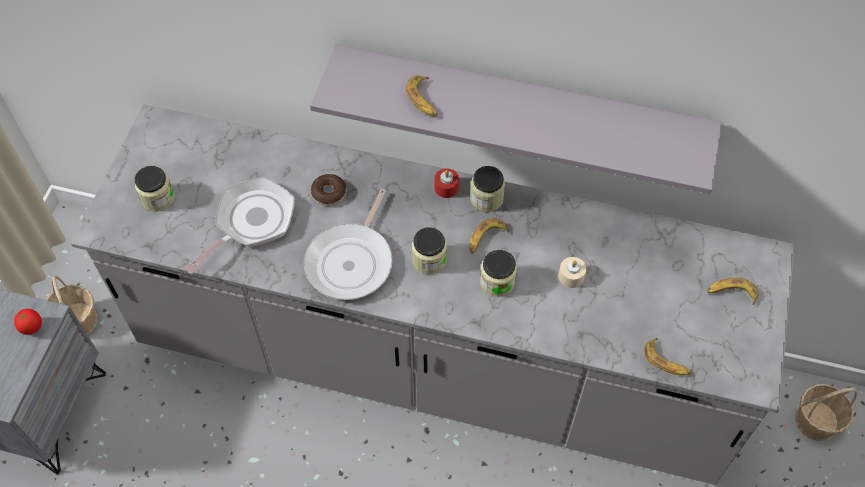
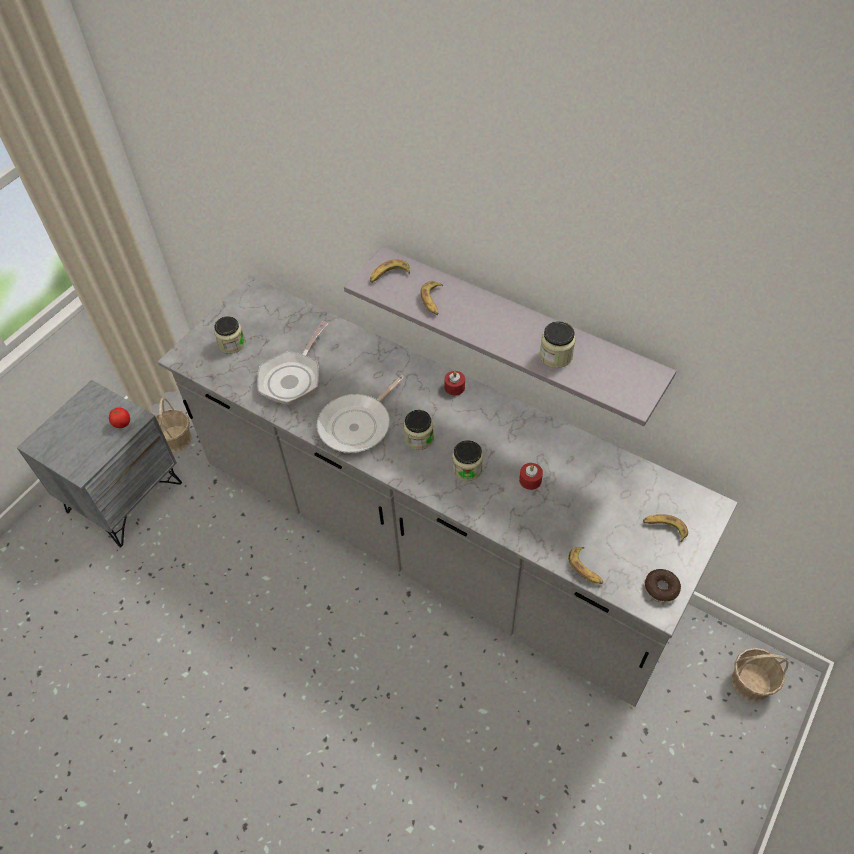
camera: 20 degrees right, 5 degrees down
(251, 222) = (293, 378): frying pan -> frying pan turned 150 degrees clockwise
(329, 193) = (360, 370): donut -> donut (661, 588)
(486, 198) = (484, 403): jar -> jar (555, 356)
(486, 238) = (471, 433): banana -> banana (389, 275)
(571, 276) = (530, 480): beige candle -> red candle

